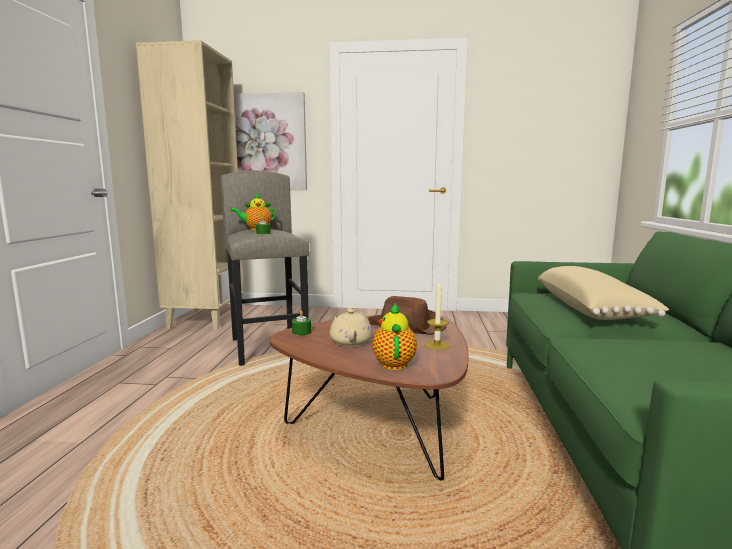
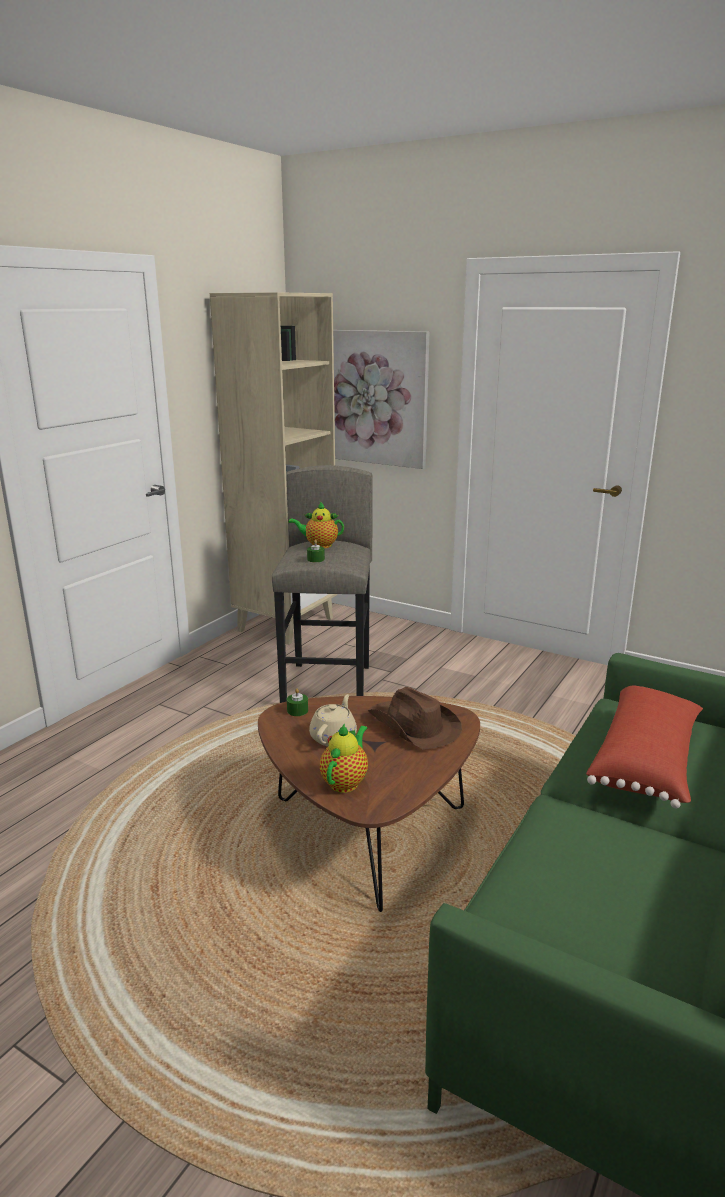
camera: 25 degrees right, 10 degrees up
(437, 345) = (417, 766): candle -> none
(591, 310) = (647, 762): beige pillow -> red pillow

